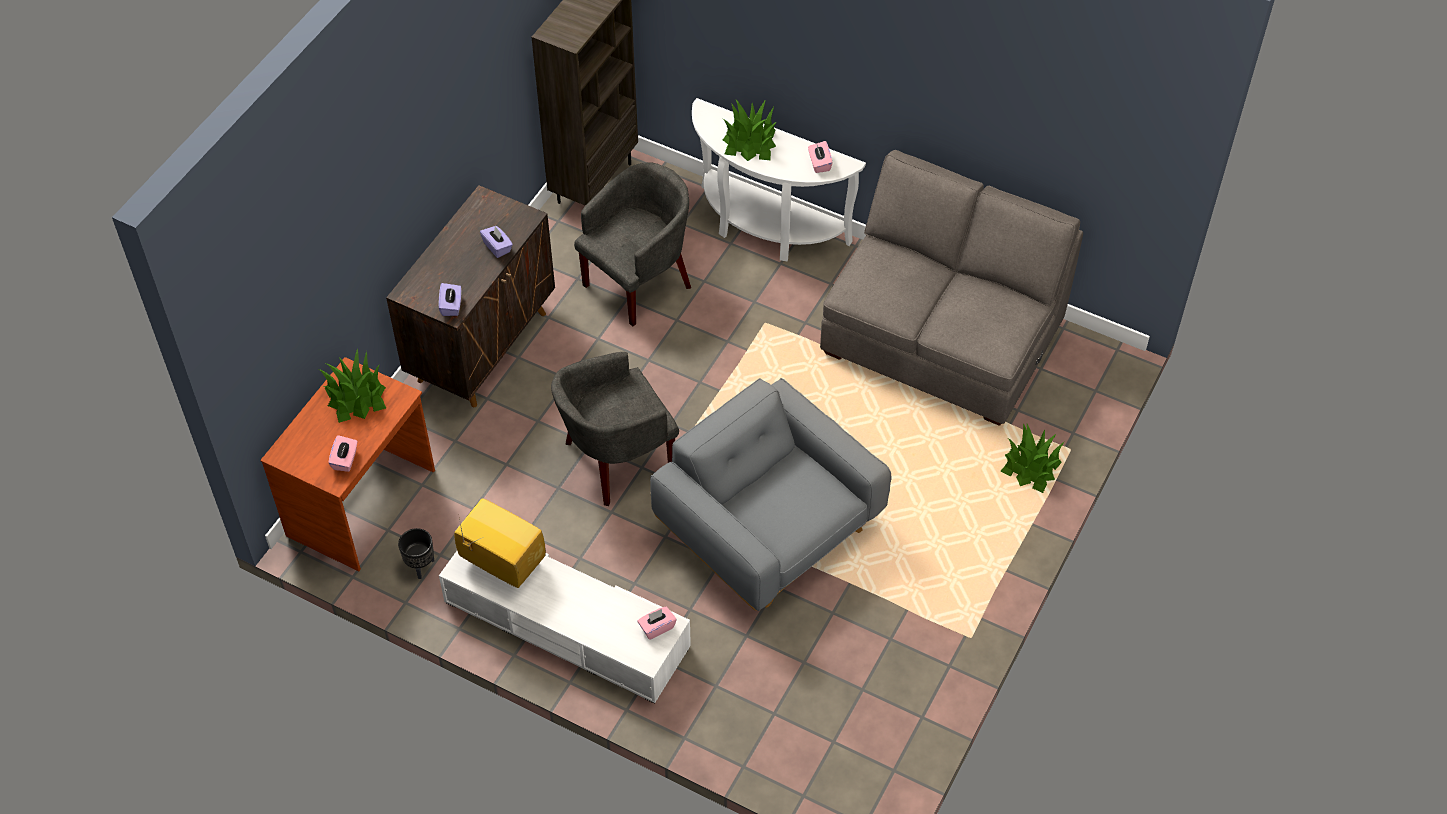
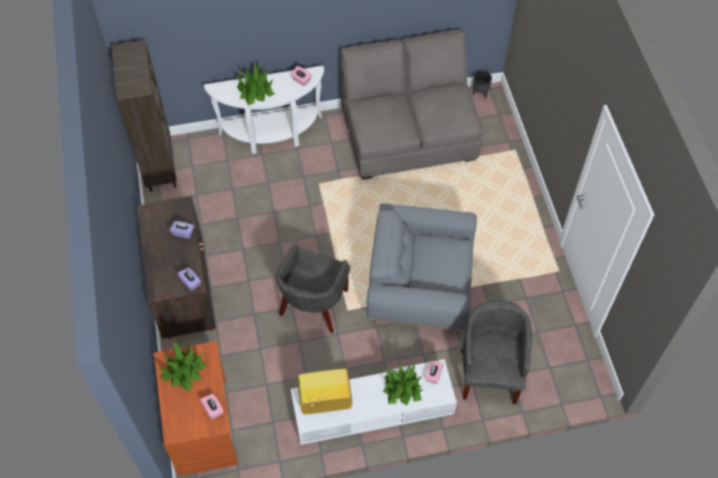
camera: 40 degrees left, 5 degrees up
(421, 566) = (268, 435): black planter -> black planter (480, 93)
(639, 282) = (235, 205): grey armchair -> grey armchair (490, 373)
(1030, 467) = (506, 170): potted plant -> potted plant (402, 388)

